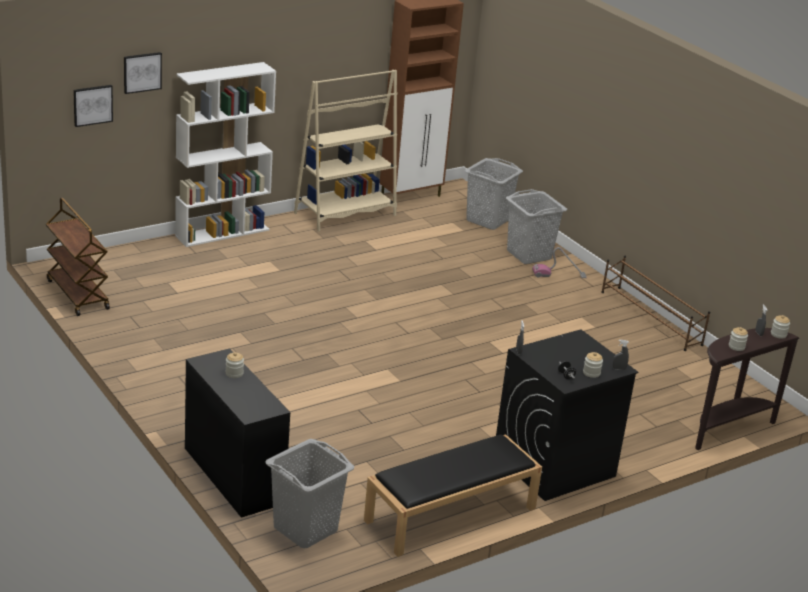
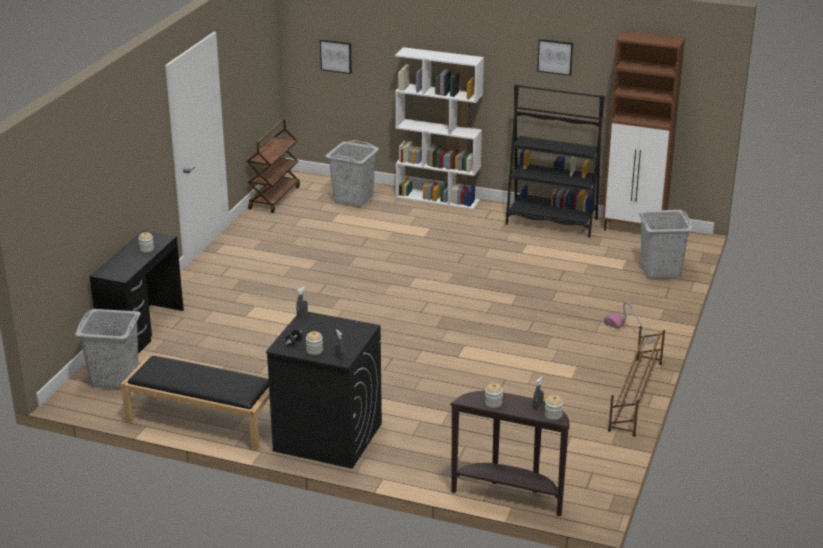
camera: 55 degrees right, 0 degrees up
(142, 72) = (376, 39): picture -> picture (555, 56)
(345, 214) = (551, 221): beige bookcase -> black bookcase
(529, 254) = (638, 307): grey laundry basket -> grey laundry basket (353, 199)

